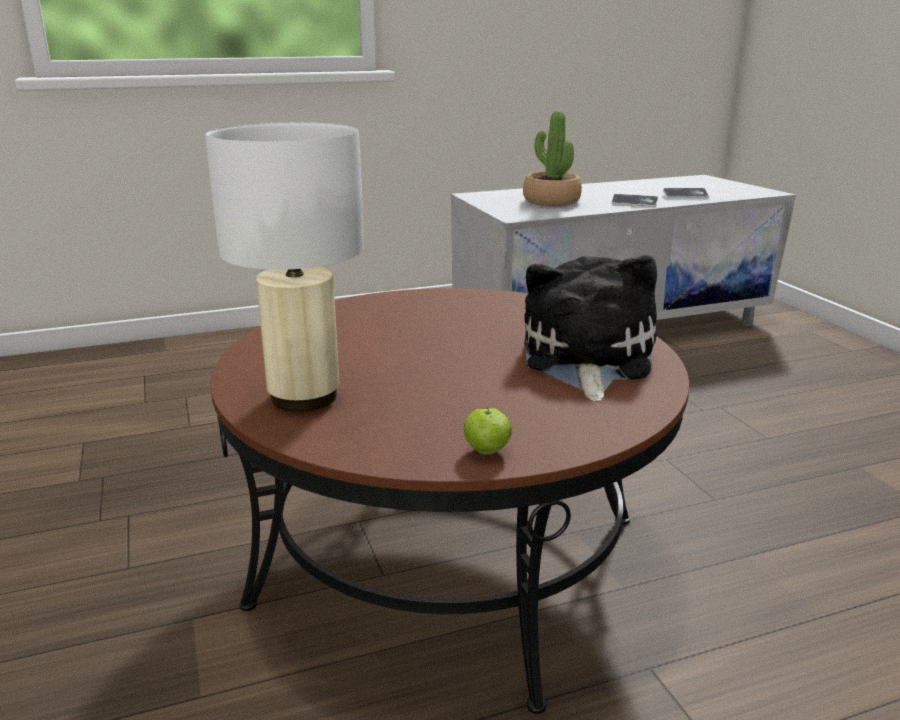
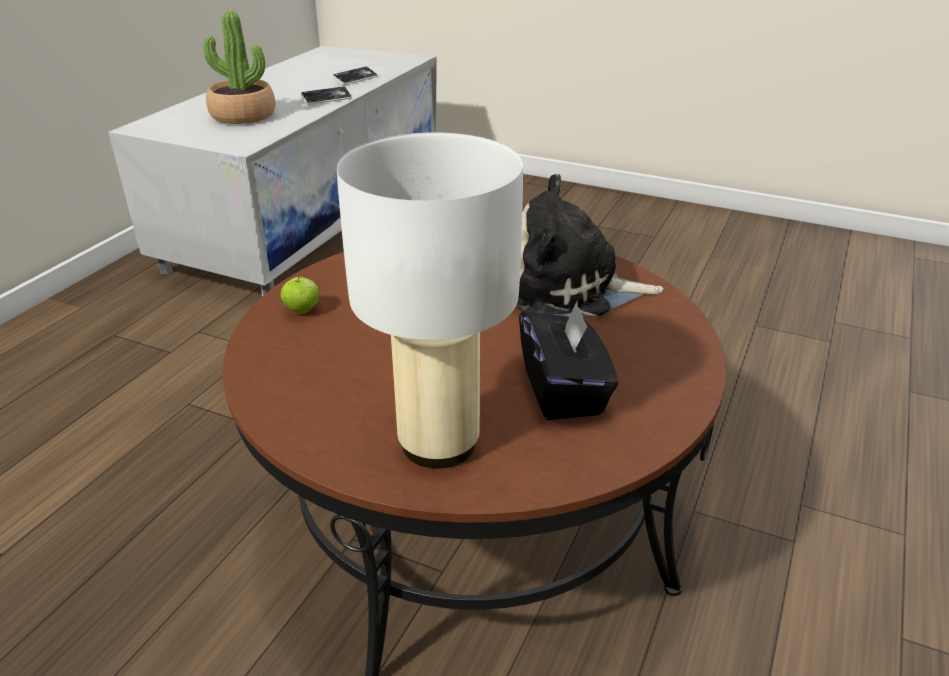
camera: 45 degrees left, 10 degrees up
(441, 409) = (563, 391): none -> black tissue box
(487, 451) = (659, 409): apple -> apple (302, 310)
(586, 360) = (570, 288): plush toy -> plush toy turned 45 degrees counterclockwise

